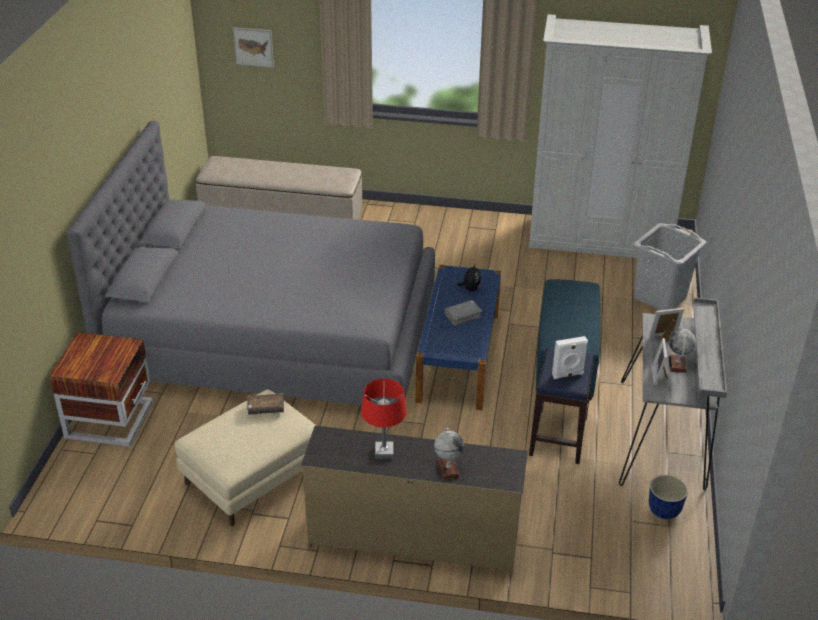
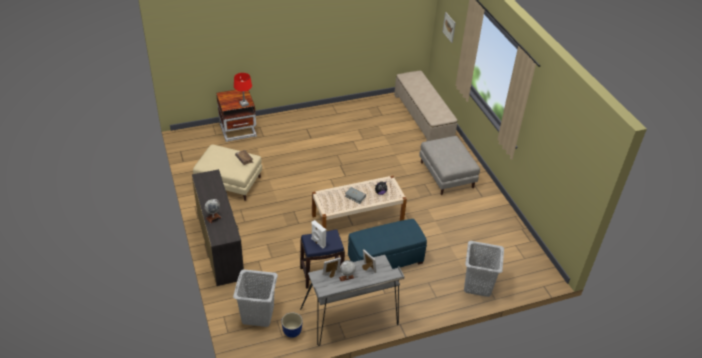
camera: 60 degrees right, 5 degrees up
(273, 336) = (325, 152): grey bed -> none
(384, 452) = (213, 195): red table lamp -> red table lamp (244, 104)
(429, 241) = (447, 175): none -> grey ottoman
(458, 356) = (357, 218): blue bench -> beige bench
(600, 239) = (514, 243): white wardrobe -> none
(607, 540) = (257, 314): none -> grey laundry basket

